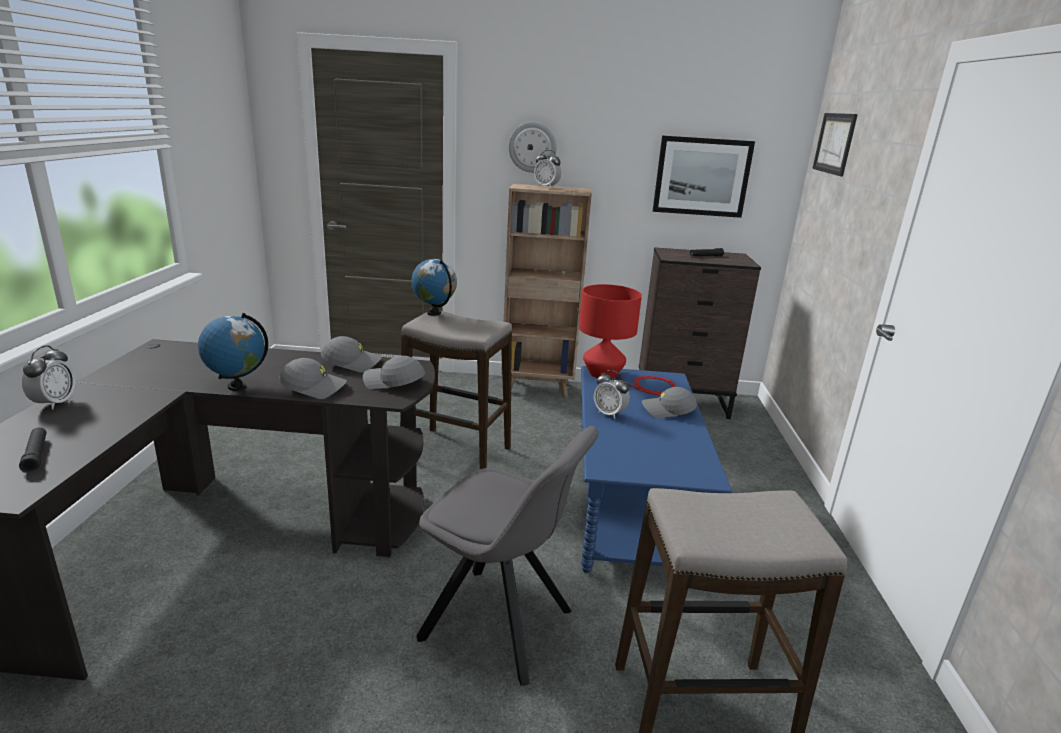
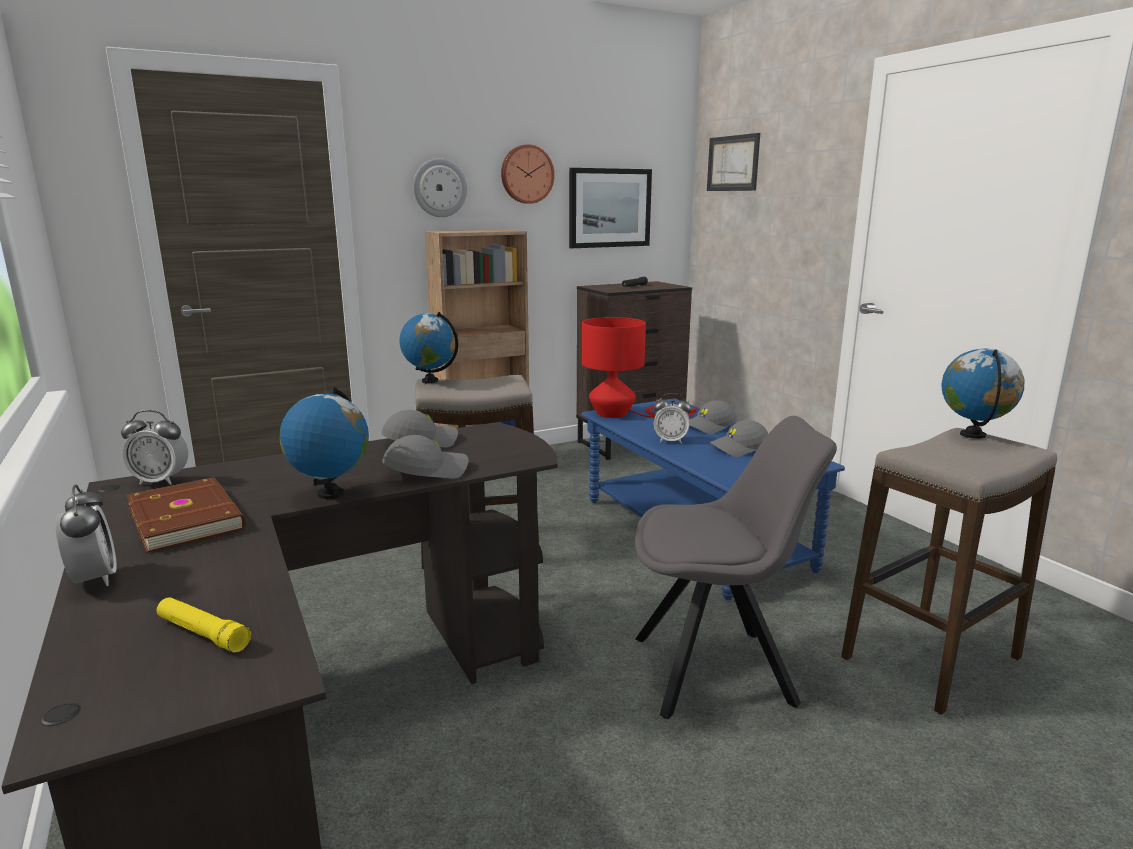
camera: 30 degrees left, 5 degrees down
(36, 455) = (203, 634): black flashlight -> yellow flashlight
(150, 379) = (188, 518): none -> brown book
(393, 382) = (502, 446): grey cap -> grey cap (739, 448)
(546, 187) = (469, 230): alarm clock -> alarm clock (160, 481)
(616, 139) = (526, 174): none -> wall clock
(785, 505) = (973, 435): none -> globe

